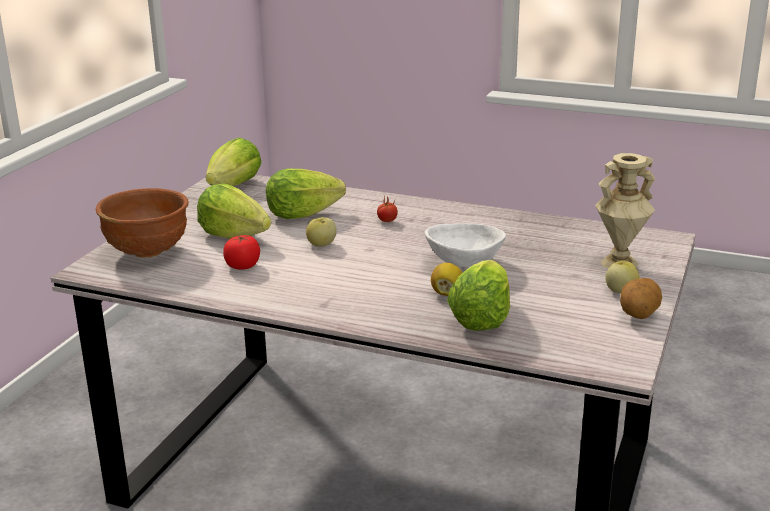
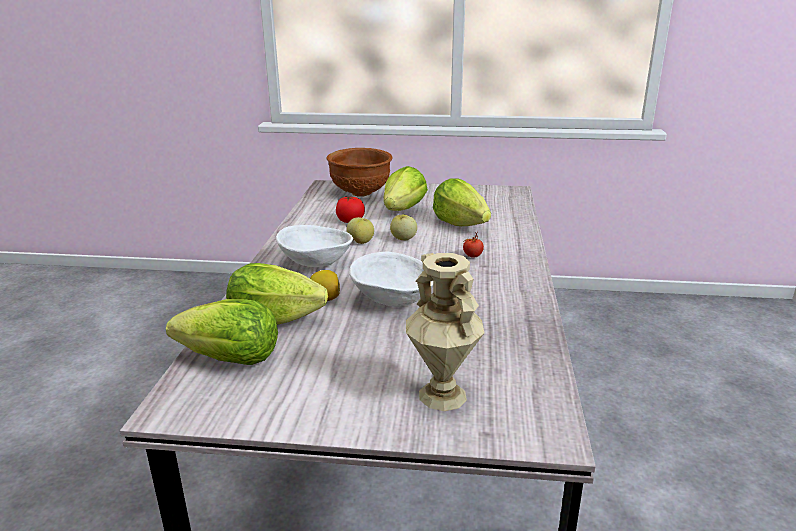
camera: 75 degrees right, 0 degrees up
(235, 186) = (500, 195): lettuce -> lettuce (231, 360)
(358, 292) = (315, 264): none -> white bowl
(620, 291) = (360, 399): apple -> apple (361, 242)
(638, 315) = (296, 415): potato -> none

